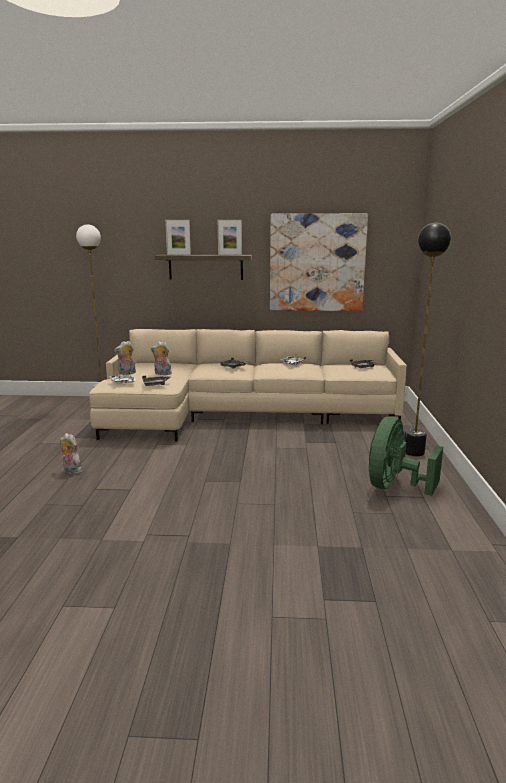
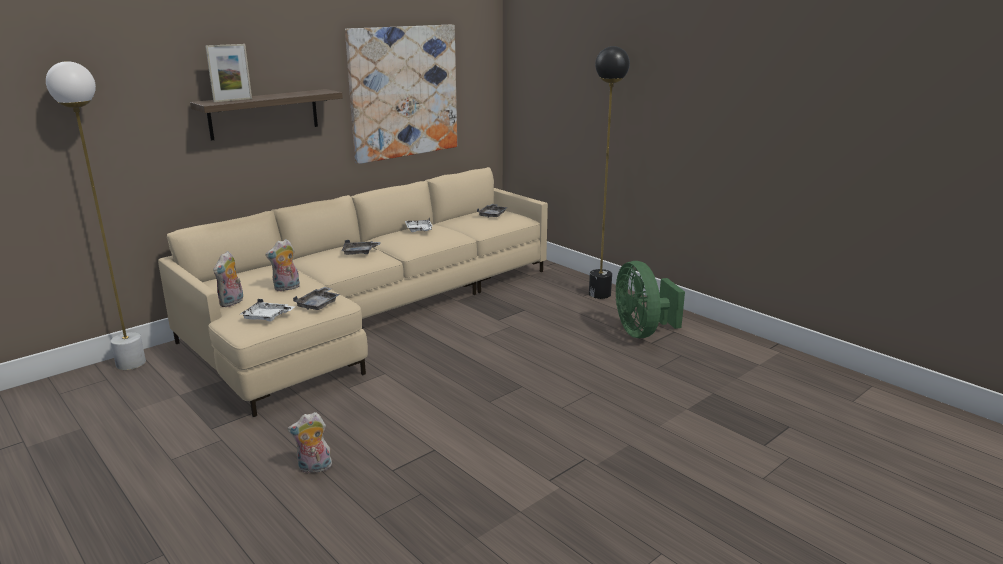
camera: 45 degrees left, 5 degrees up
(230, 255) = (307, 93): picture frame -> none

